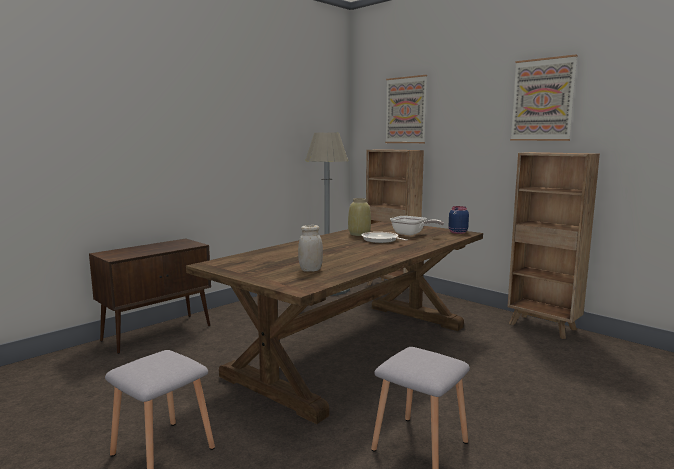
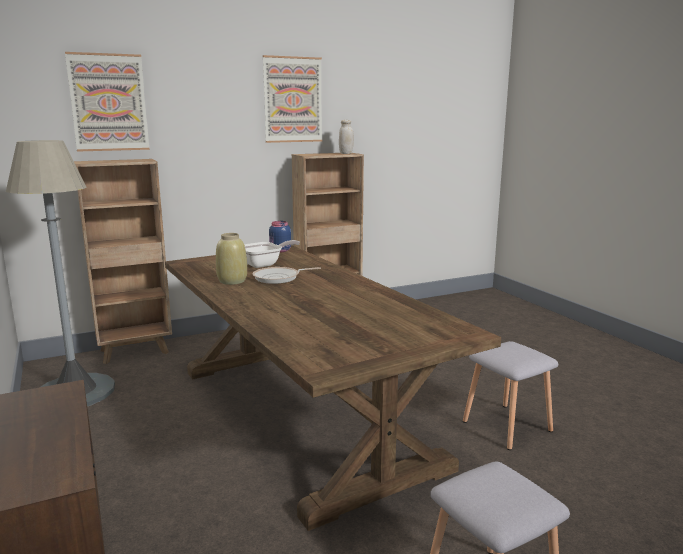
camera: 70 degrees left, 5 degrees up
(310, 270) = (396, 321): white jar -> white jar (346, 153)

